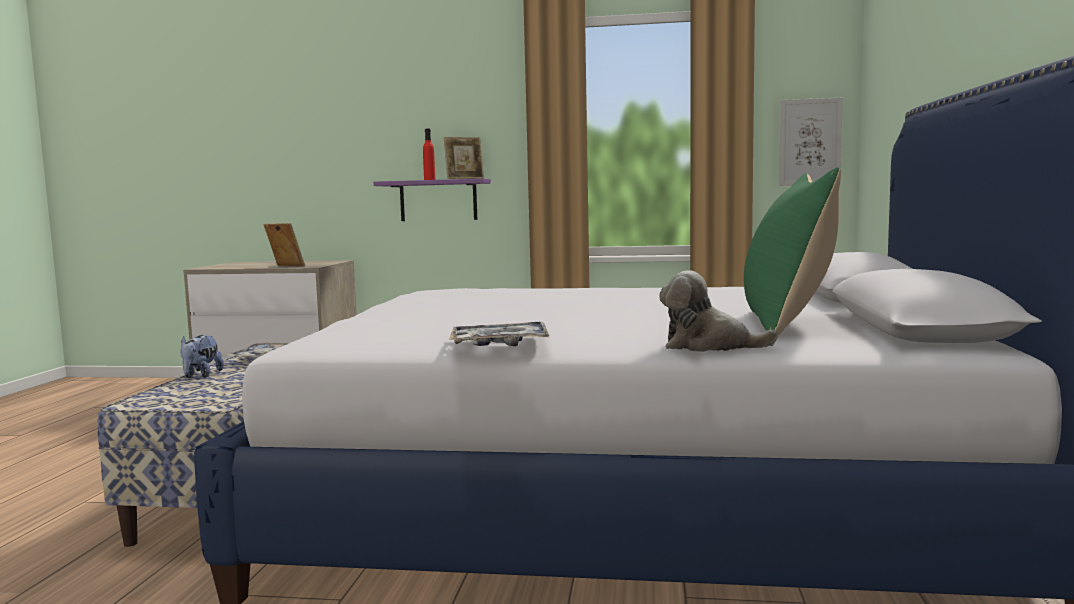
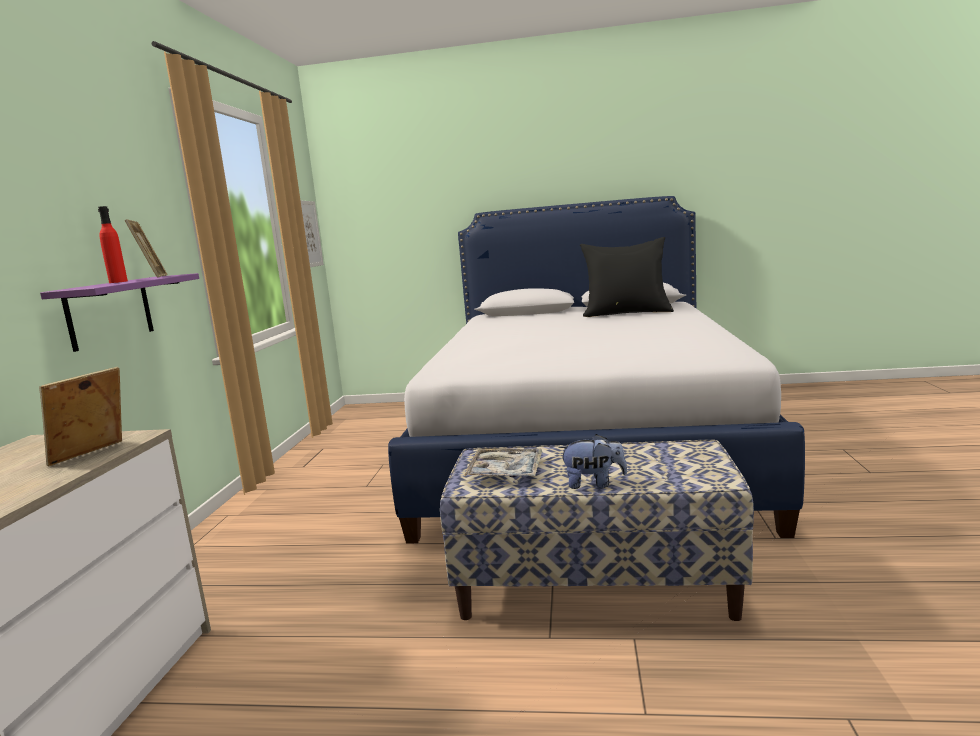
camera: 90 degrees left, 5 degrees up
(500, 344) = (712, 331): tray -> none
(708, 346) = (692, 315): plush toy -> none
(787, 323) = (627, 313): green pillow -> black pillow

